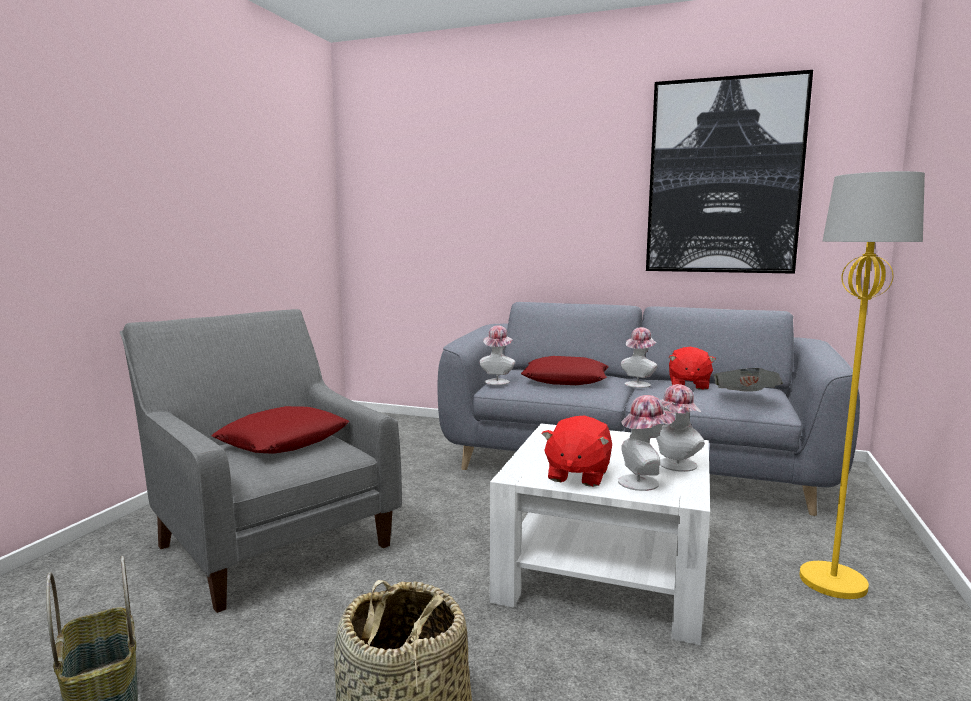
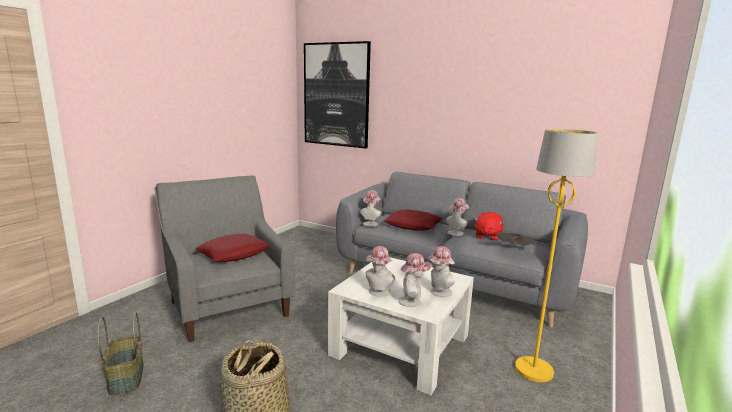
camera: 10 degrees right, 5 degrees up
(577, 475) = (378, 292): red plush toy -> hat
(723, 177) = (531, 99): picture -> picture (336, 95)

